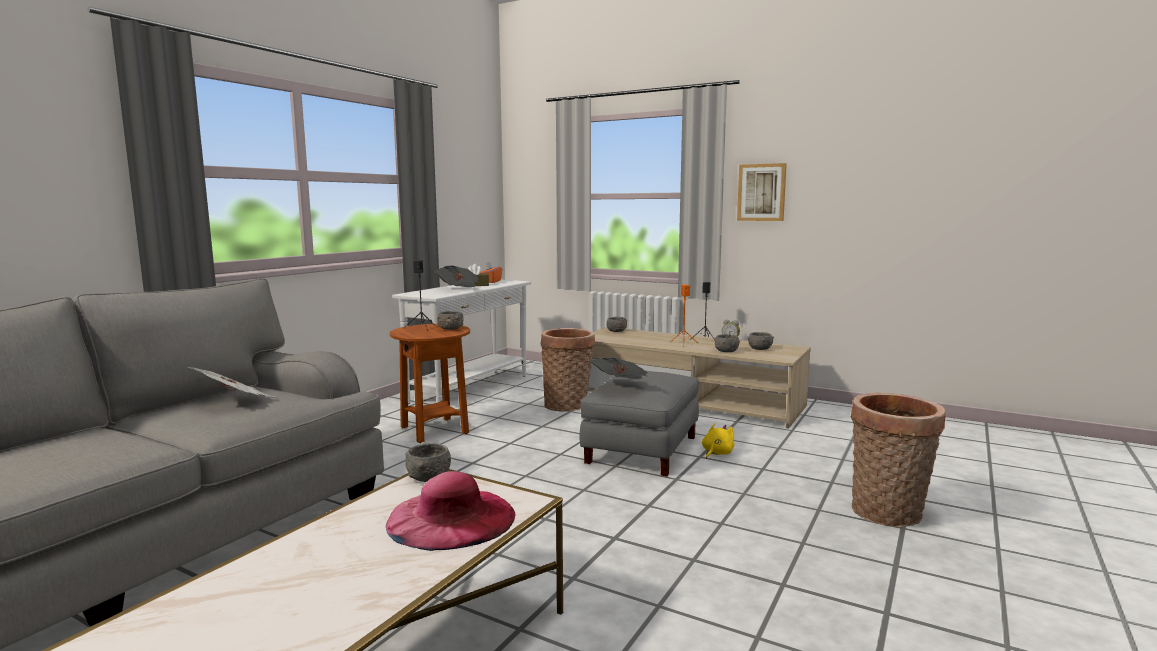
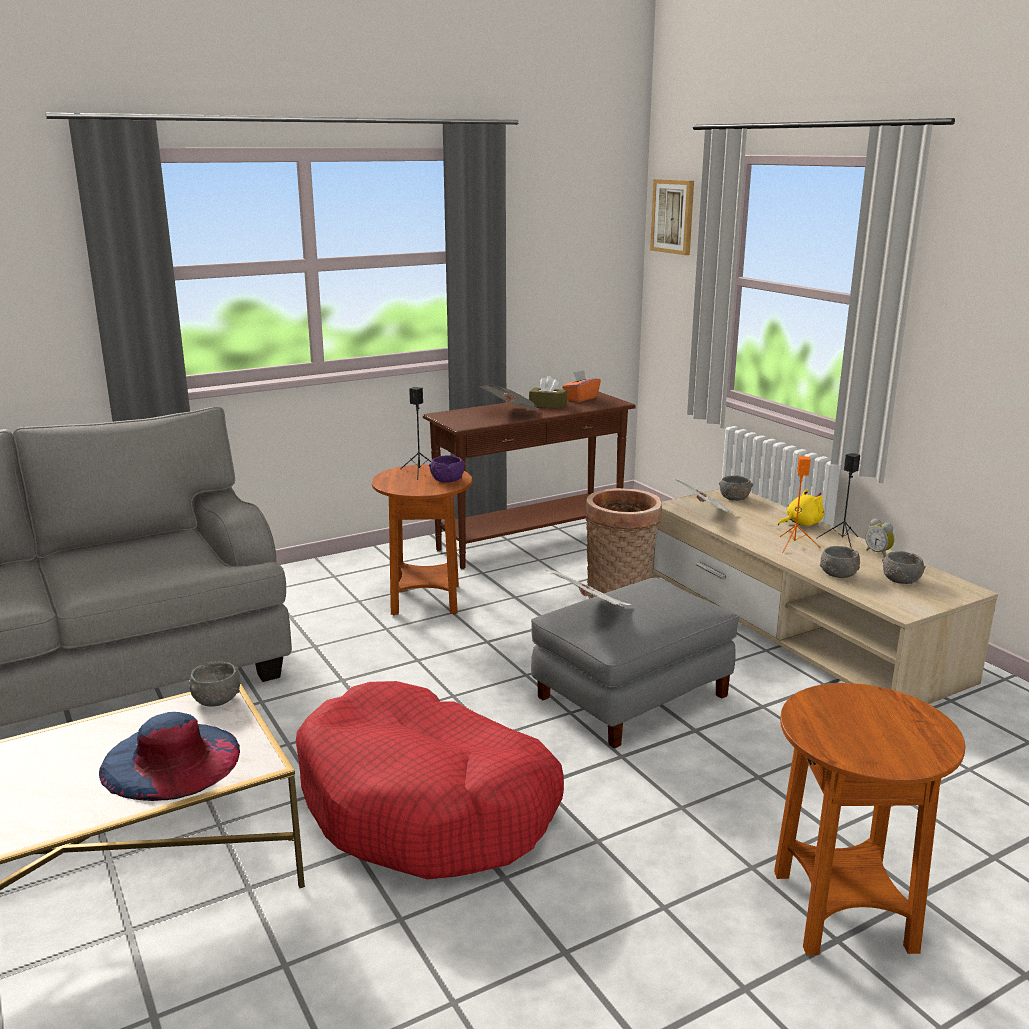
camera: 30 degrees right, 10 degrees up
(236, 402) = (142, 555): newspaper -> newspaper (704, 513)
(450, 329) = (447, 480): grey bowl -> purple bowl
(451, 518) = (171, 760): pink hat -> blue hat
(470, 388) = (530, 541): white console table -> brown console table
(589, 538) = (427, 806): none -> red dog bed
(716, 453) = (725, 732): yellow plush toy -> yellow plush toy (801, 523)
(761, 192) = (976, 316): picture -> picture (673, 216)
(888, 515) = (843, 912): basket -> brown side table

